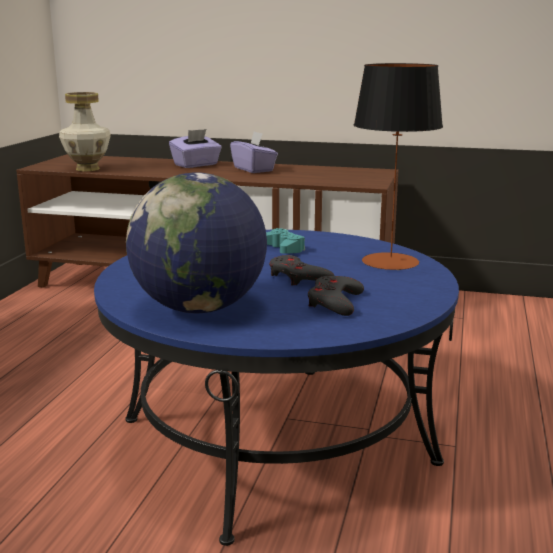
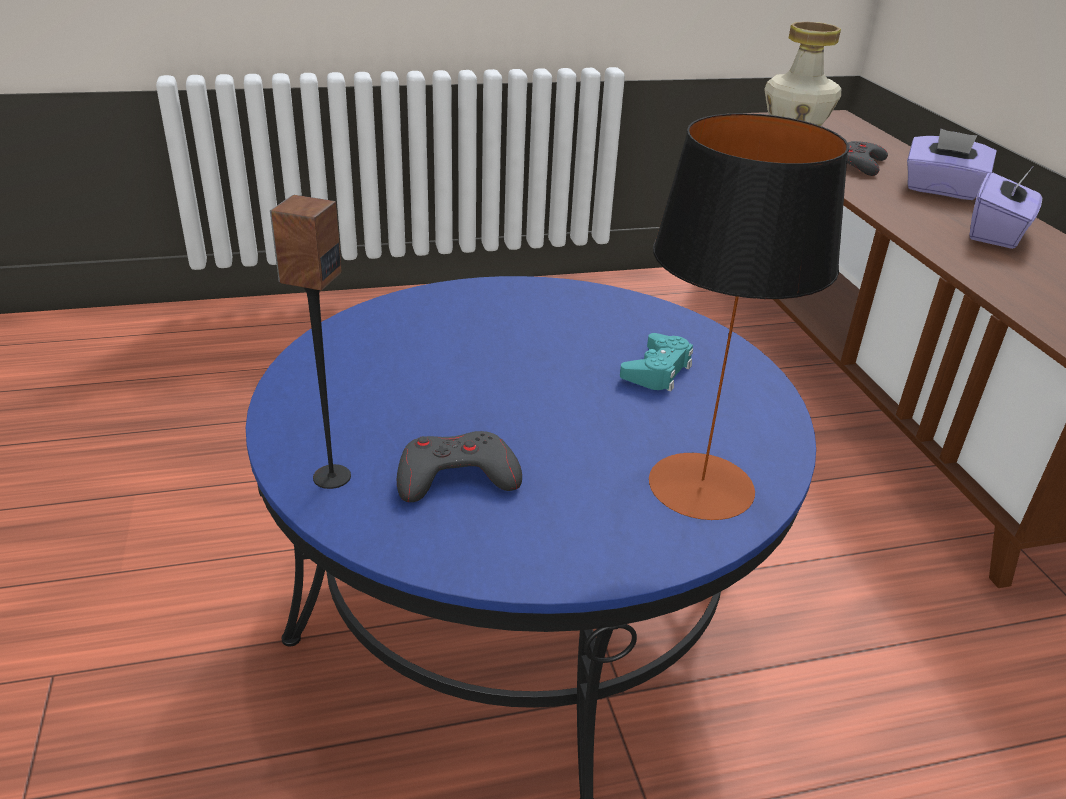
camera: 60 degrees right, 15 degrees up
(199, 308) = (358, 378): globe -> none
(298, 277) = (537, 418): grey game controller -> grey game controller (860, 164)
(304, 329) = (331, 476): none -> speaker

